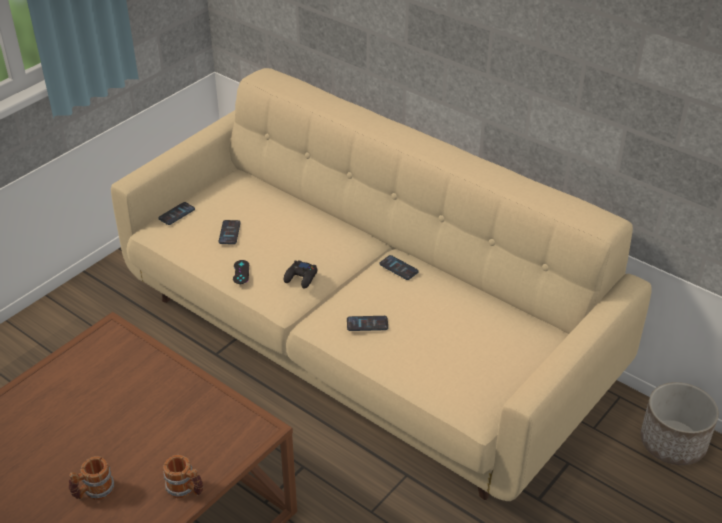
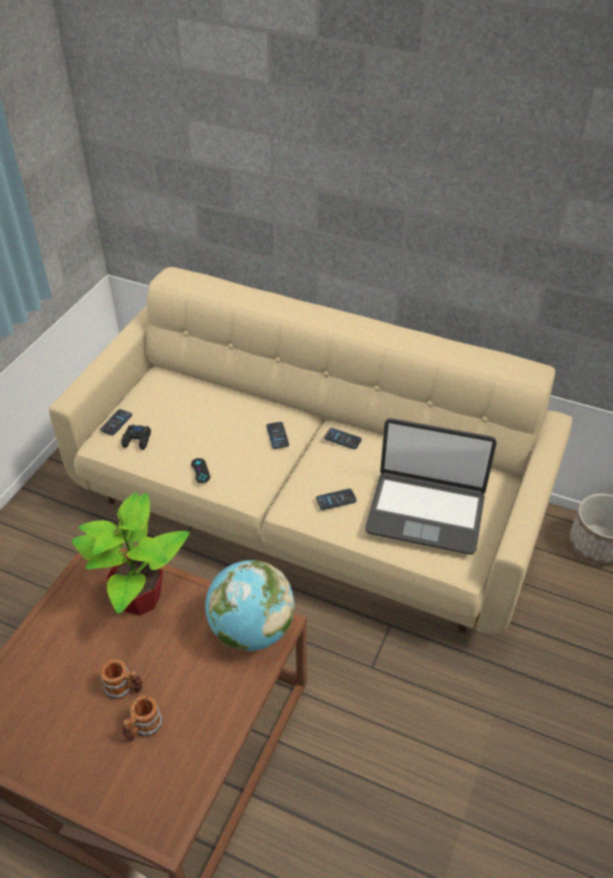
camera: 15 degrees left, 5 degrees up
(137, 376) = (140, 597): none -> potted plant
(186, 489) = (232, 704): mug -> mug (124, 688)
(229, 232) = (175, 433): phone -> phone (277, 435)
(232, 427) = (251, 630): none -> globe
(301, 278) = (258, 465): black game controller -> black game controller (137, 440)
(457, 353) = (425, 512): none -> laptop

